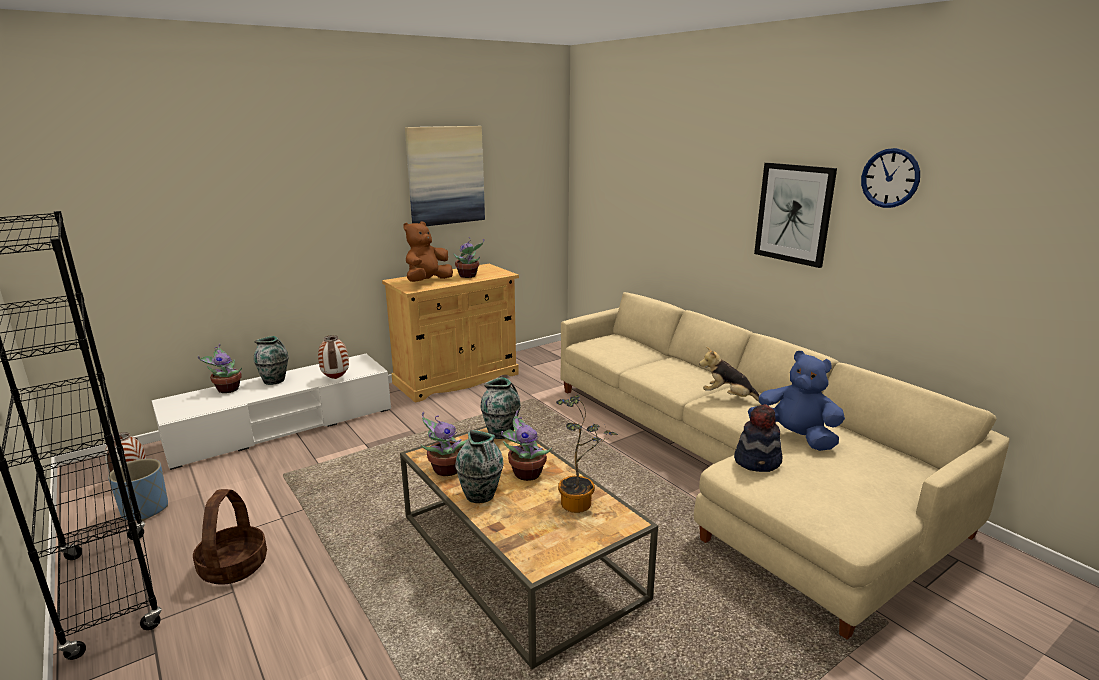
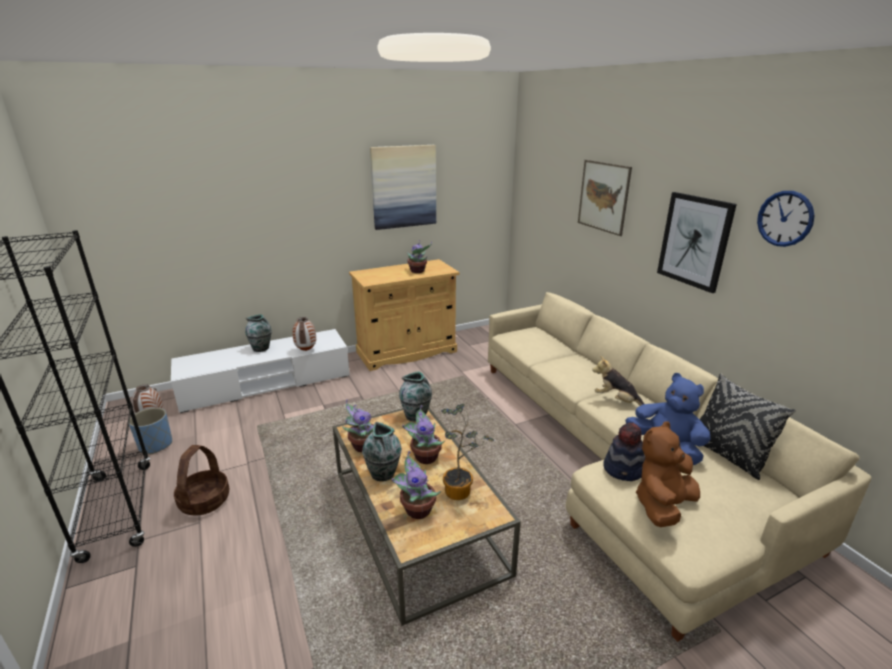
camera: 10 degrees right, 5 degrees up
(227, 389) = (225, 353): potted plant -> potted plant (416, 510)
(427, 282) = (383, 275): brown plush toy -> brown plush toy (662, 505)
(684, 176) = (603, 196): none -> picture
(860, 439) = (727, 455): none -> black pillow

